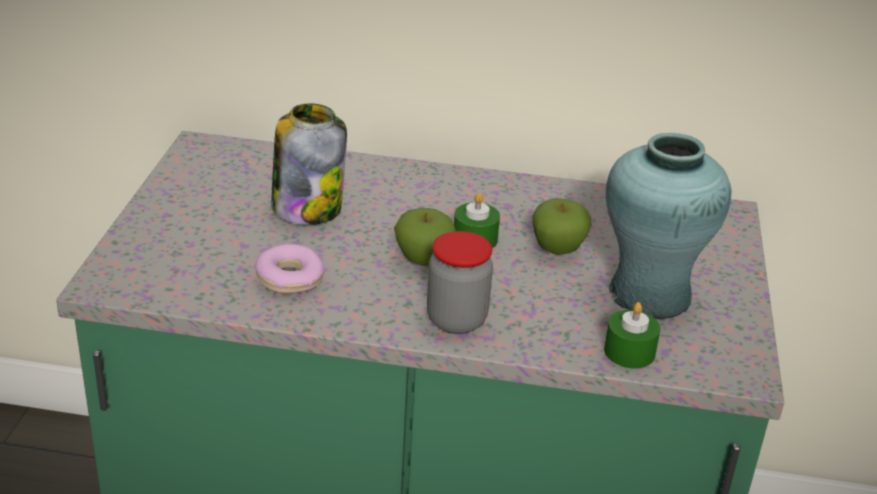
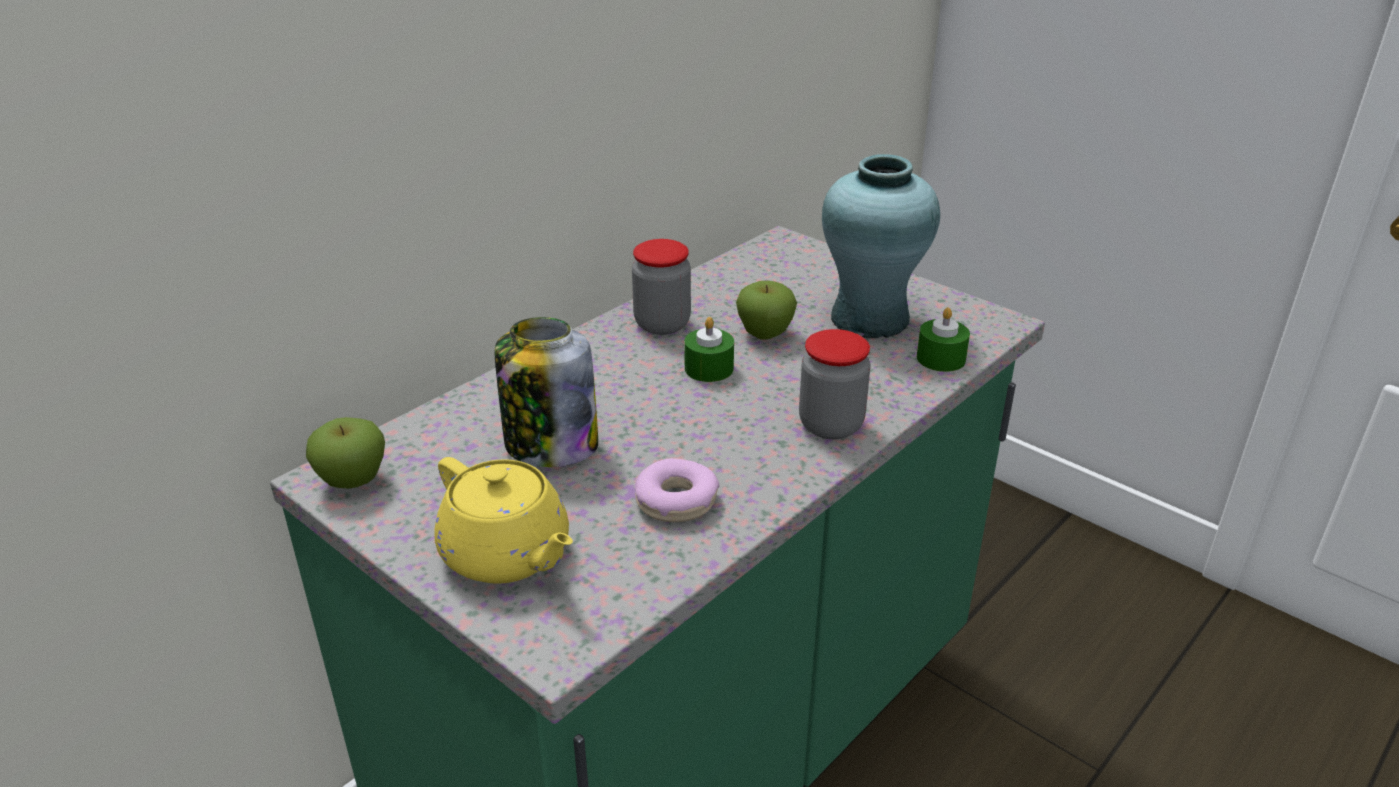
camera: 55 degrees left, 0 degrees up
(178, 234) = (507, 554): none -> yellow teapot
(423, 260) = (718, 408): apple -> apple (353, 481)
(514, 199) = (662, 324): none -> jar

